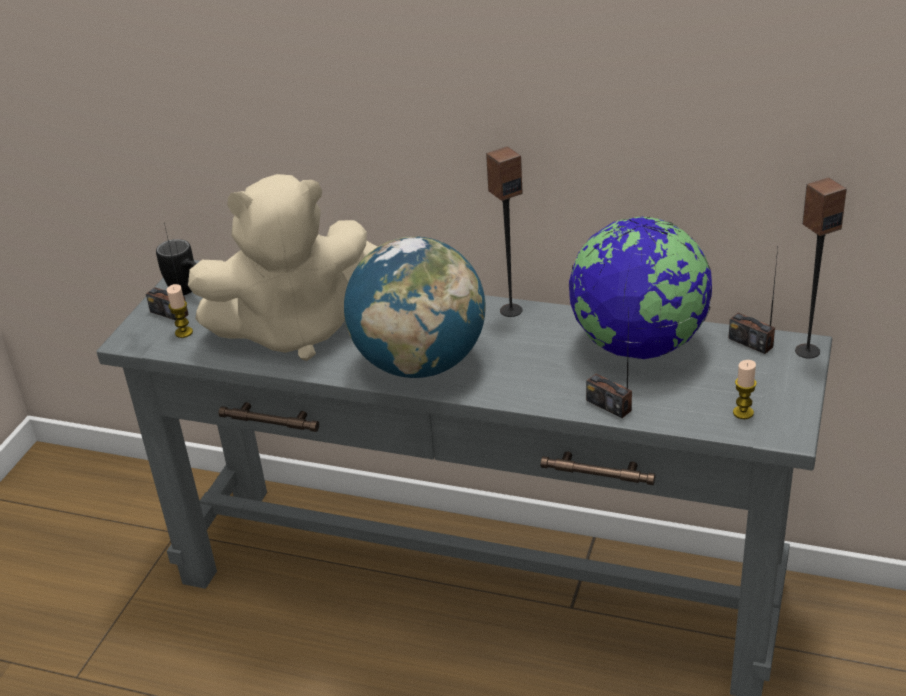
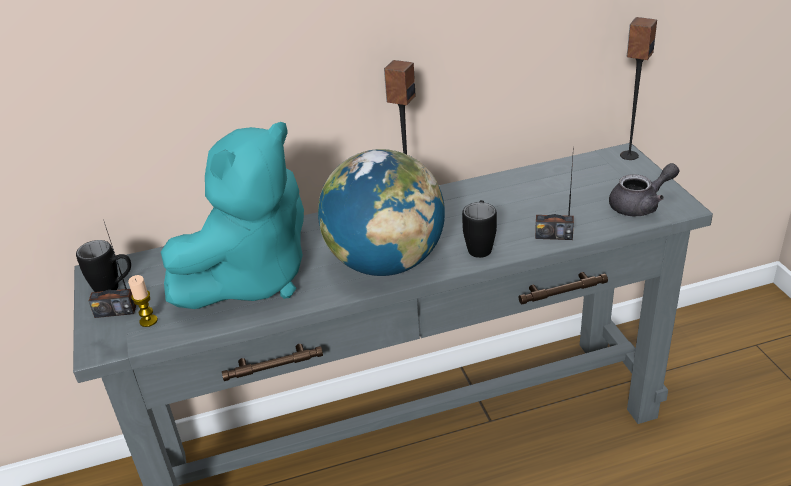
camera: 35 degrees left, 0 degrees up
(295, 330) = (251, 279): beige plush toy -> turquoise plush toy
(524, 385) = (480, 246): none -> black mug
(639, 346) = (525, 191): globe -> none
(743, 413) = (640, 205): candle -> grey teapot
(750, 342) = (590, 163): radio -> none

